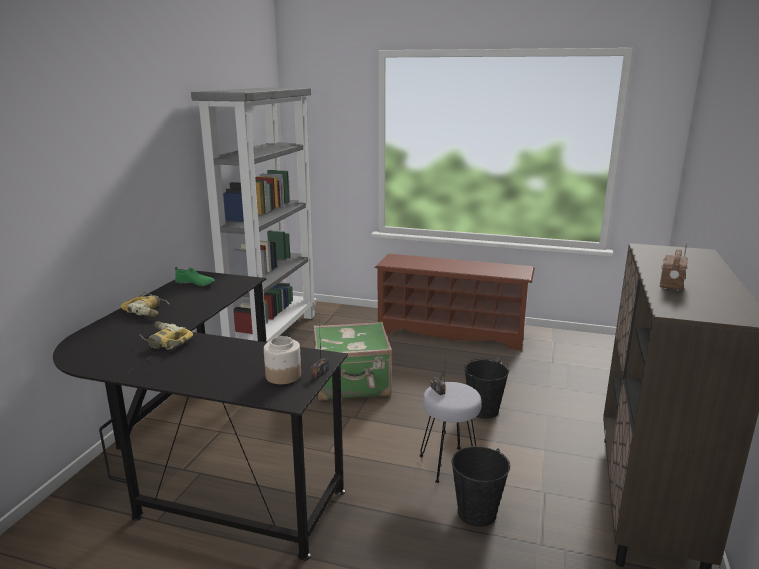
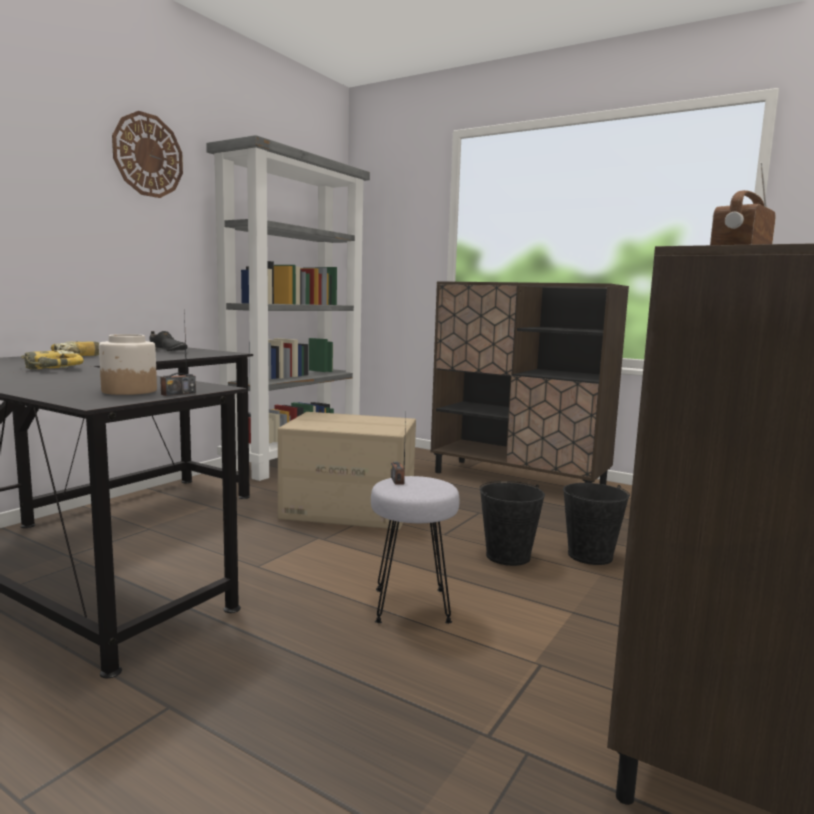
camera: 15 degrees right, 10 degrees down
(154, 118) = (148, 155): none -> wall clock
(195, 283) = (168, 350): green shoe -> black shoe
(352, 384) = (349, 509): green suitcase -> cardboard box
(452, 332) = (518, 480): brown shoe rack -> brown cabinet
(476, 512) = (409, 670): black bucket -> black bucket (589, 555)

